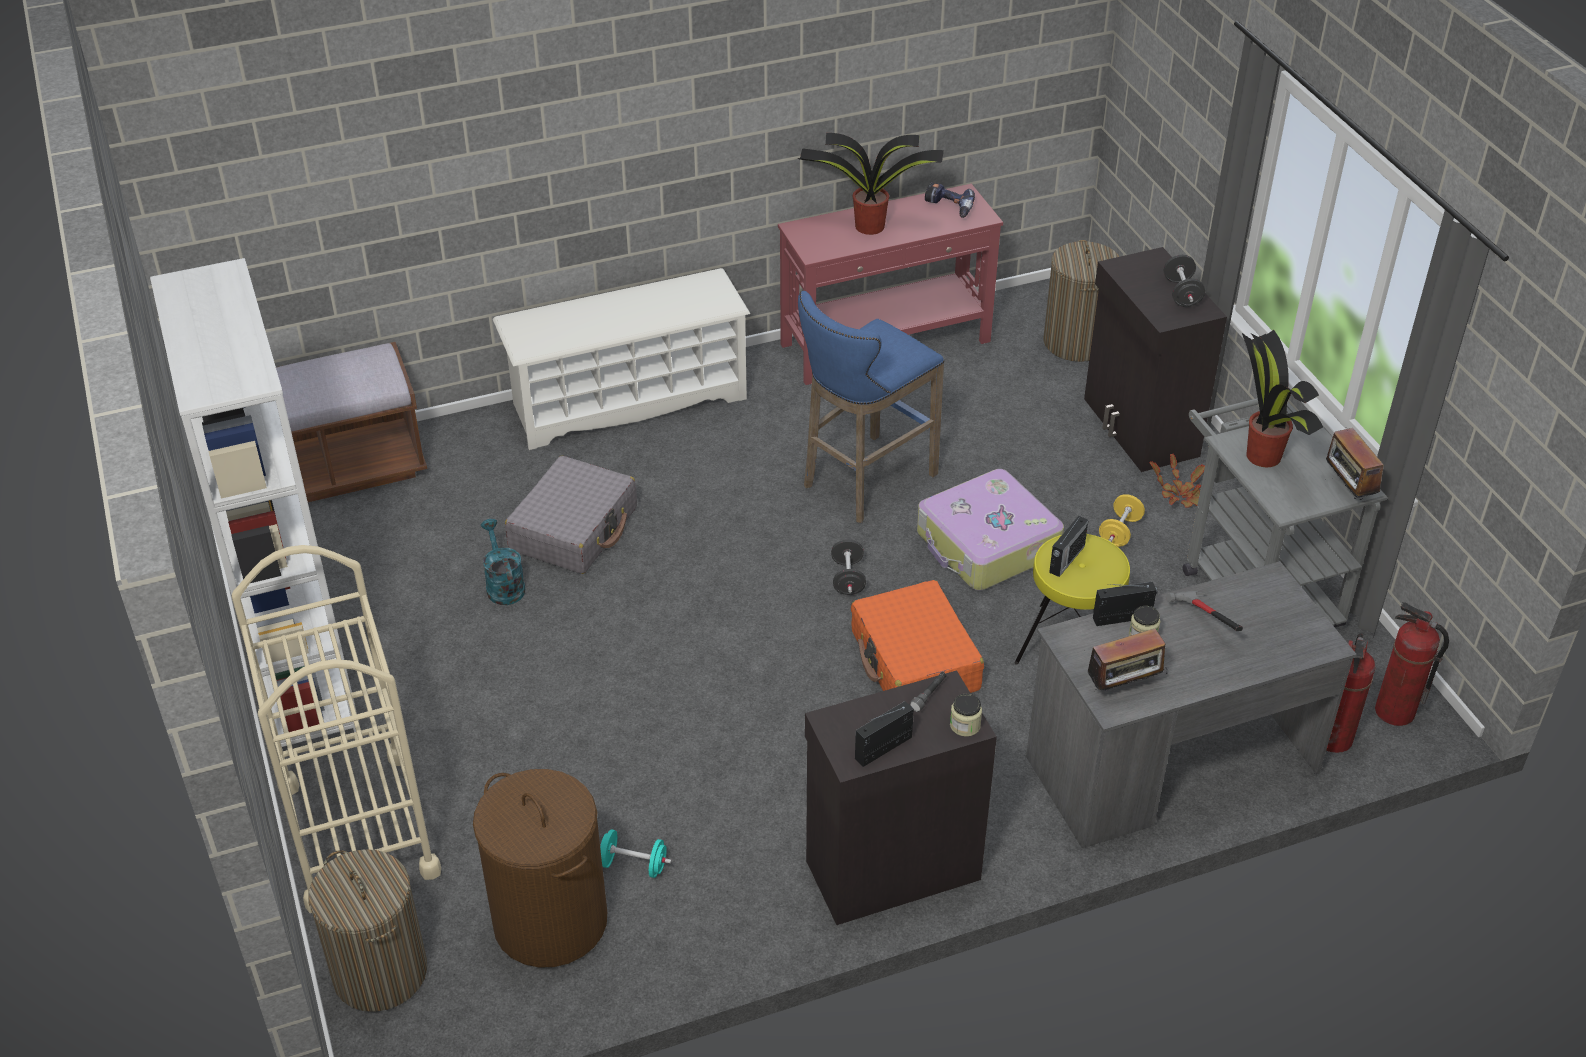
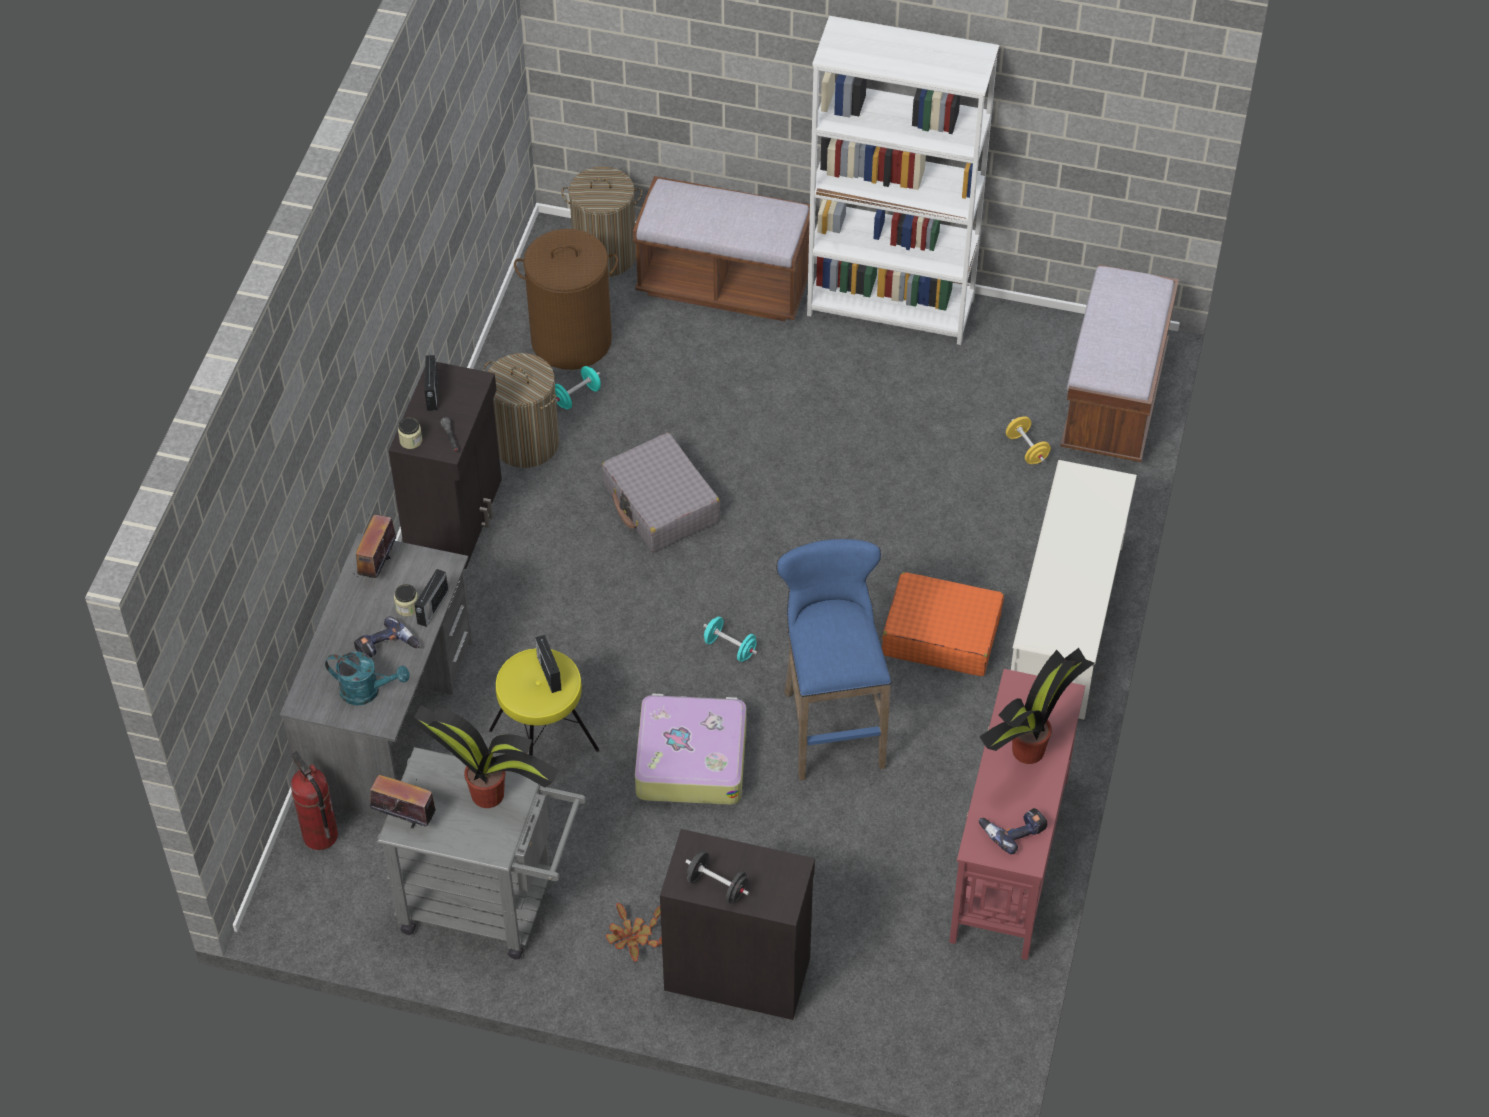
camera: 125 degrees right, 10 degrees up
(358, 829) = (724, 285): beige cart -> brown bench
(503, 585) = (895, 445): turquoise watering can -> turquoise watering can (367, 691)
(574, 529) = (925, 513): grey suitcase -> grey suitcase (661, 504)
(848, 578) = (730, 647): black dumbbell -> turquoise dumbbell
(914, 661) = (613, 636): orange suitcase -> orange suitcase (941, 635)
(1076, 342) = (895, 1014): laundry basket -> laundry basket (525, 443)
(1120, 532) = (628, 860): yellow dumbbell -> yellow dumbbell (1026, 449)
(1201, 622) = (387, 648): hammer -> power drill
(1394, 712) = (303, 895): fire extinguisher -> none

